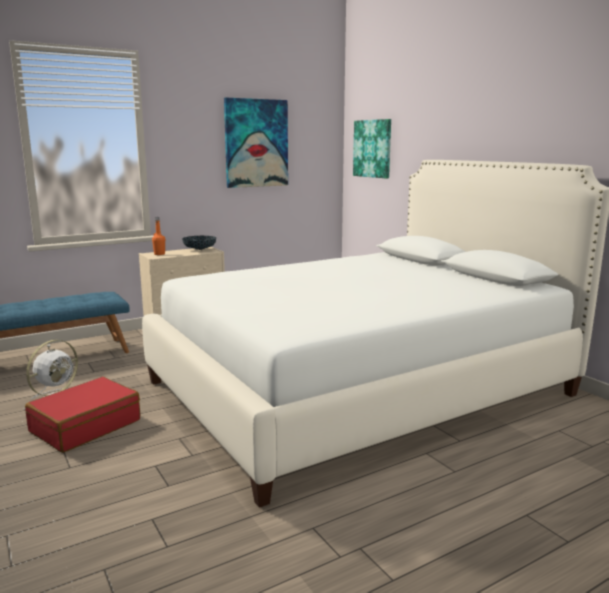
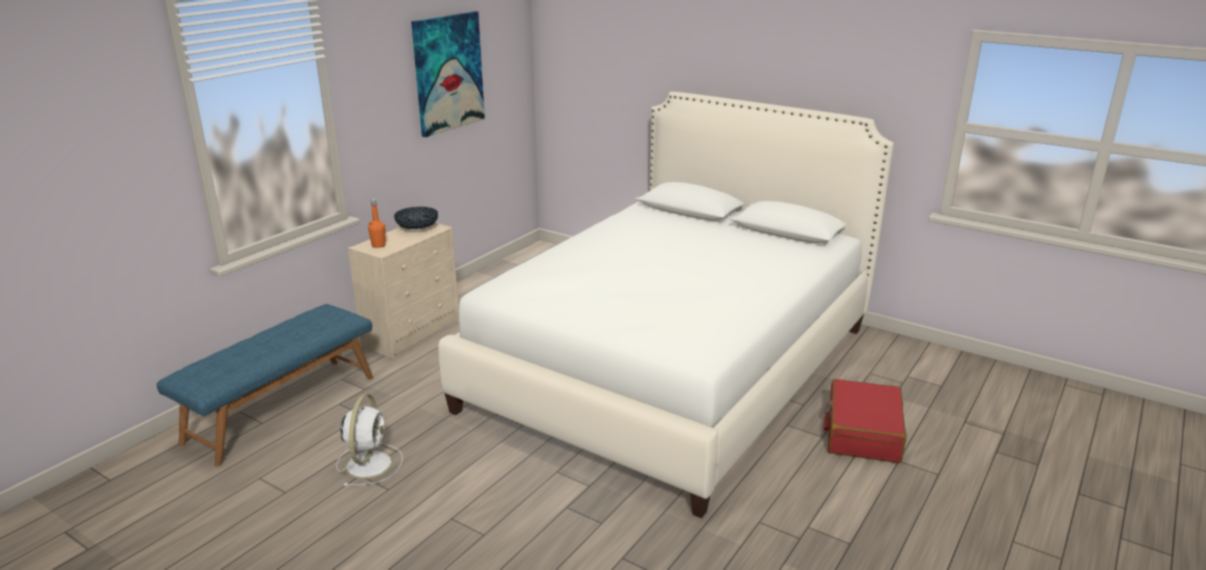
camera: 25 degrees left, 10 degrees up
(85, 426) = (441, 485): red suitcase -> red suitcase (862, 433)
(372, 148) = (584, 65): picture -> none

